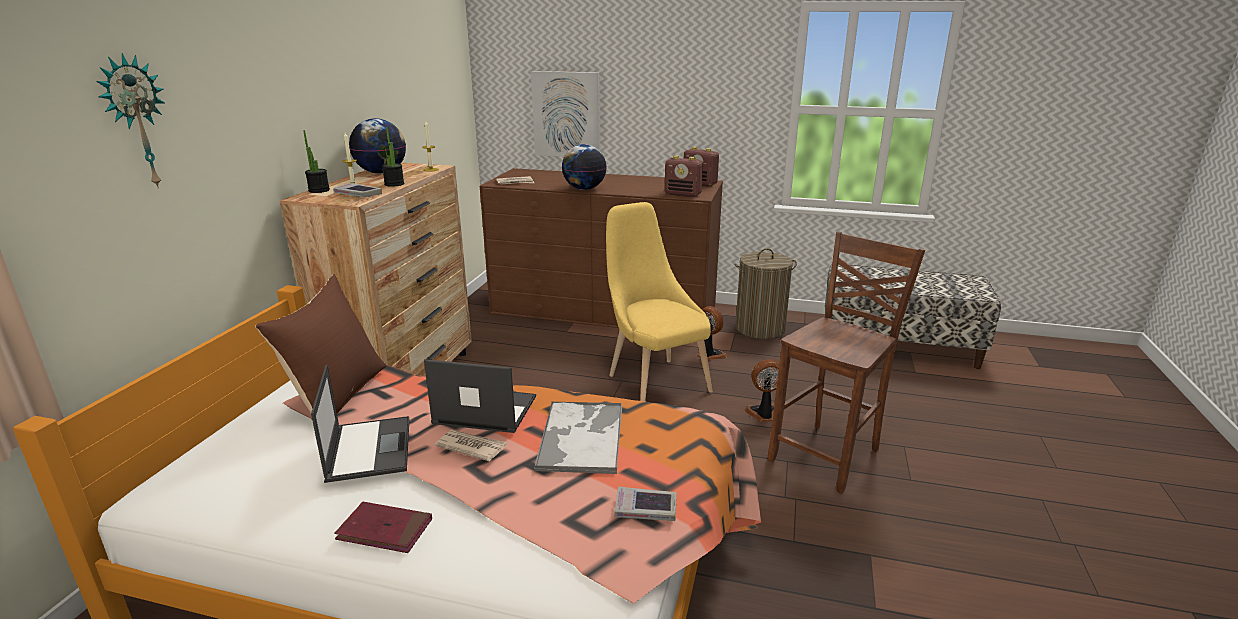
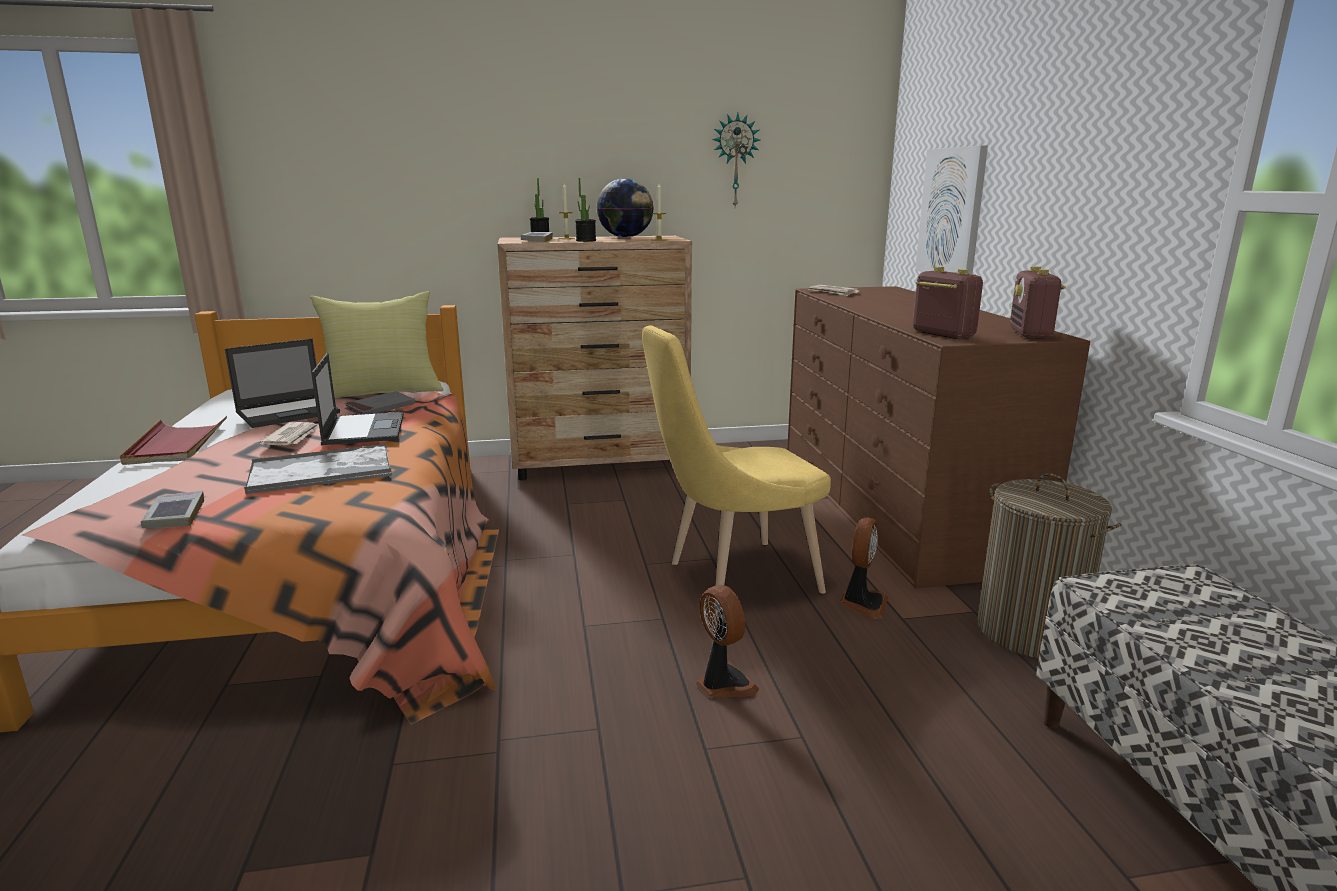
camera: 65 degrees right, 5 degrees down
(136, 122) = (367, 146): wall clock -> wall clock (735, 161)
(338, 396) = (383, 391): brown pillow -> yellow pillow
(385, 530) = (176, 444): red book -> red tray
(407, 400) = (380, 407): none -> grey book
(584, 189) = (864, 308): globe -> none
(654, 381) = (733, 579): yellow chair -> yellow chair turned 150 degrees counterclockwise
(683, 194) = (942, 334): radio -> radio turned 150 degrees clockwise
(828, 455) = (642, 771): brown chair -> none

